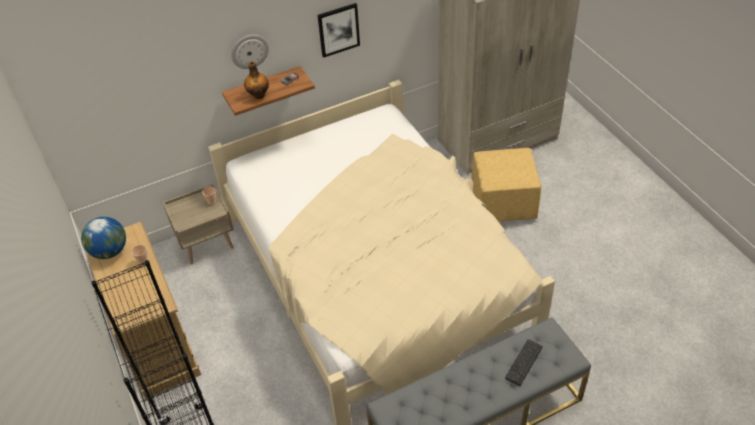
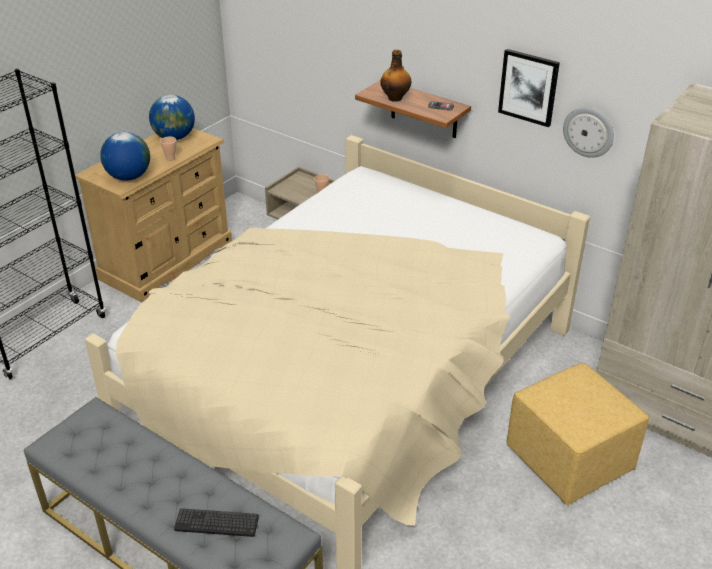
camera: 60 degrees right, 10 degrees down
(151, 297) = (129, 177): none -> globe
(249, 51) = (419, 46): wall clock -> wall clock (588, 131)

